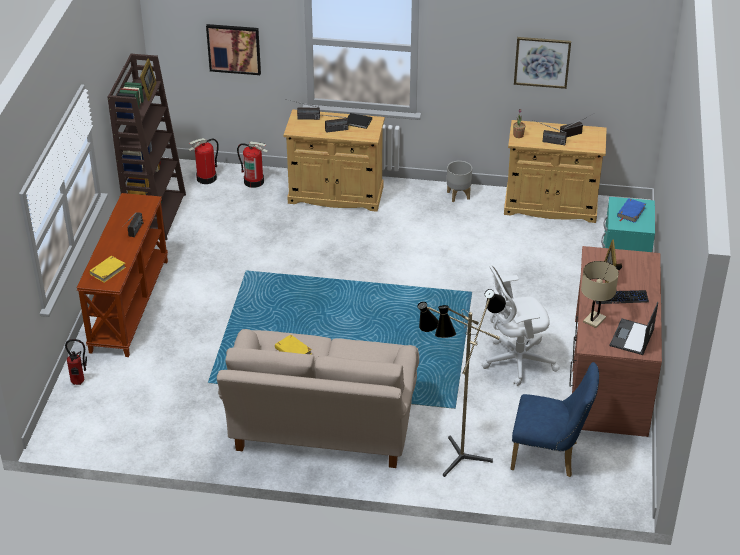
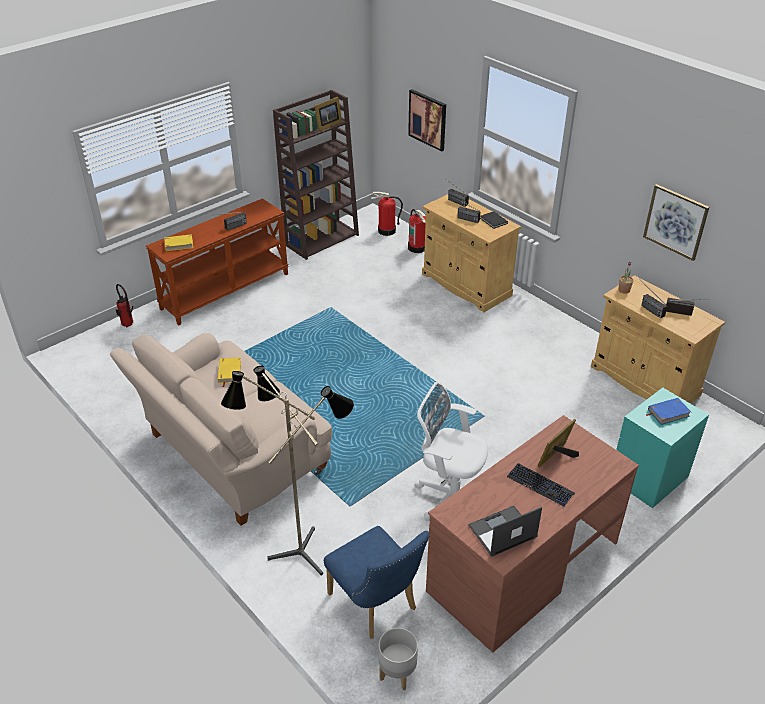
camera: 40 degrees right, 0 degrees up
(458, 195) = (568, 332): grey planter -> grey planter (398, 673)
(594, 320) = (486, 491): beige table lamp -> none

